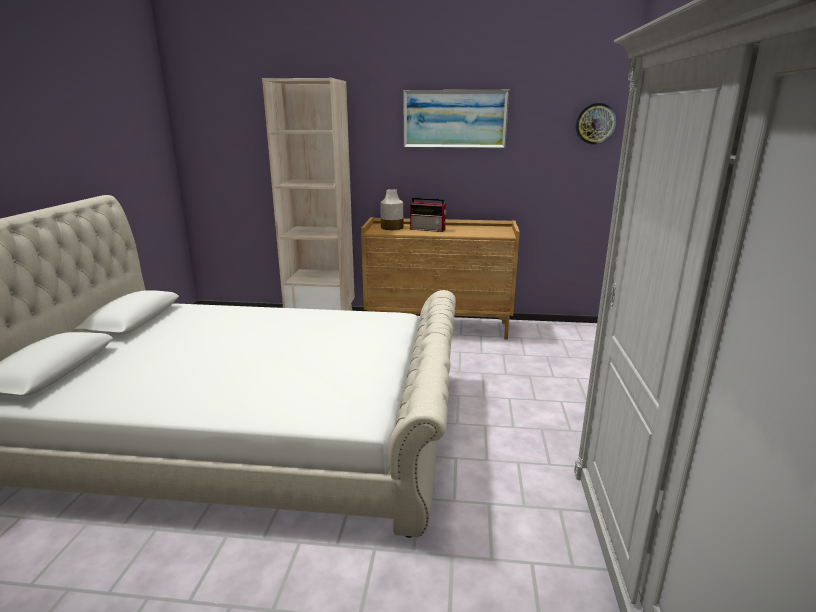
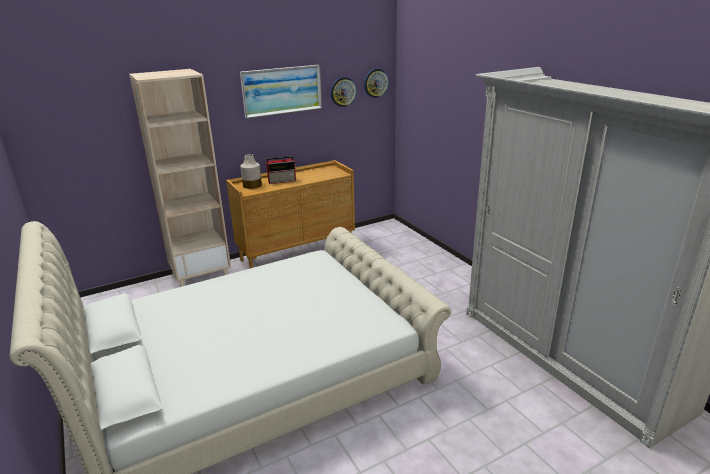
camera: 35 degrees left, 5 degrees up
(541, 130) = (343, 92): none -> wall clock

